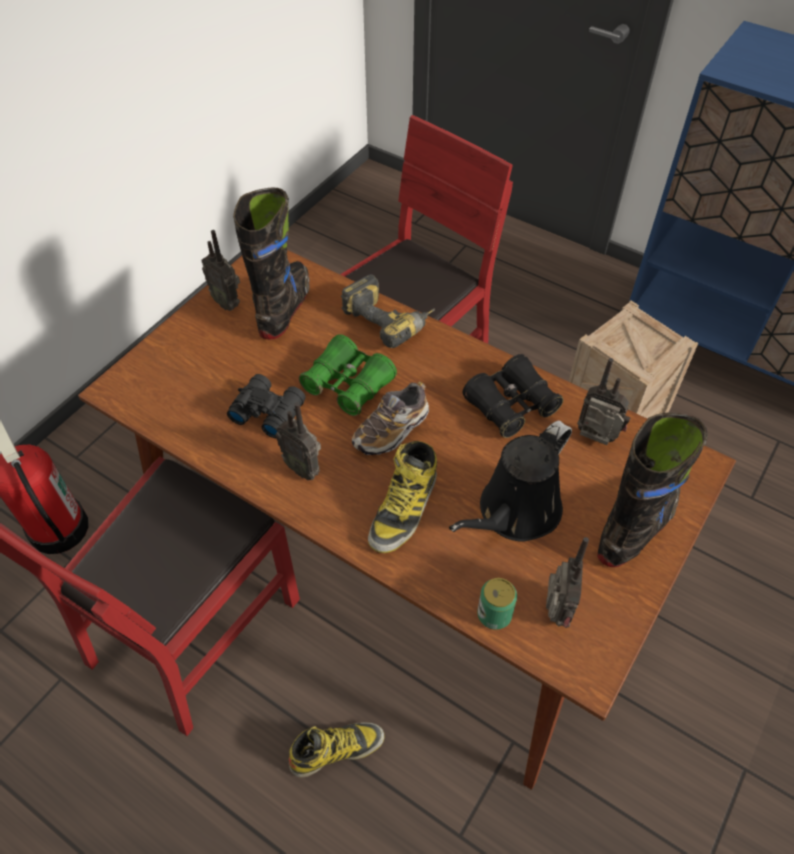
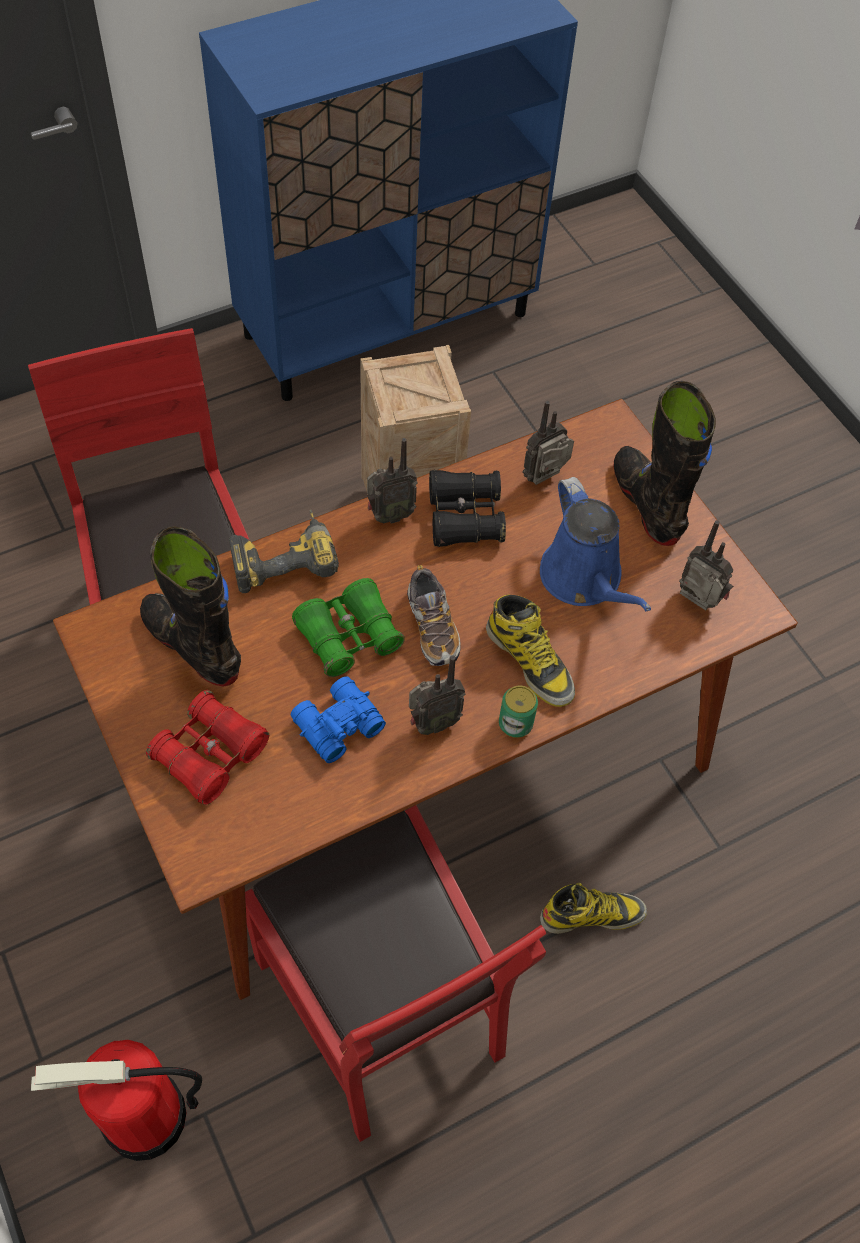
camera: 65 degrees left, 5 degrees up
(204, 355) = (210, 755): none -> red binoculars
(228, 303) = (141, 698): radio -> radio (389, 515)
(267, 410) = (335, 724): black binoculars -> blue binoculars
(336, 750) = (592, 915): boot -> boot turned 75 degrees clockwise
(494, 615) = (675, 648): can -> can (515, 724)
(514, 513) = (584, 579): black watering can -> blue watering can

